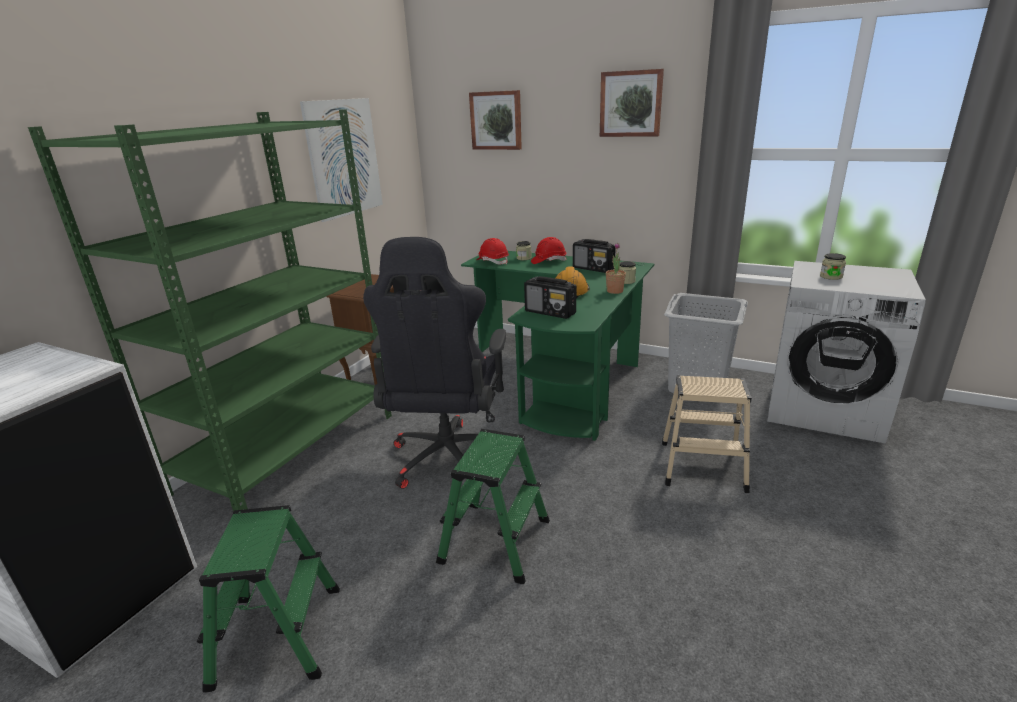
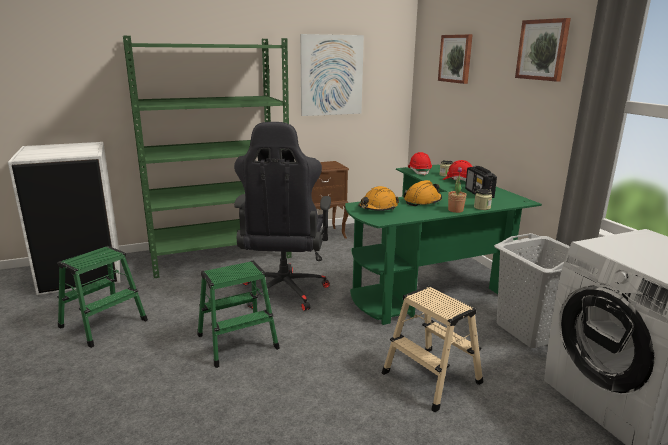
camera: 40 degrees right, 5 degrees down
(448, 457) = (284, 290): black office chair -> black office chair turned 45 degrees counterclockwise
(550, 312) = (378, 208): radio -> orange hard hat
(831, 276) = (642, 248): jar -> none

